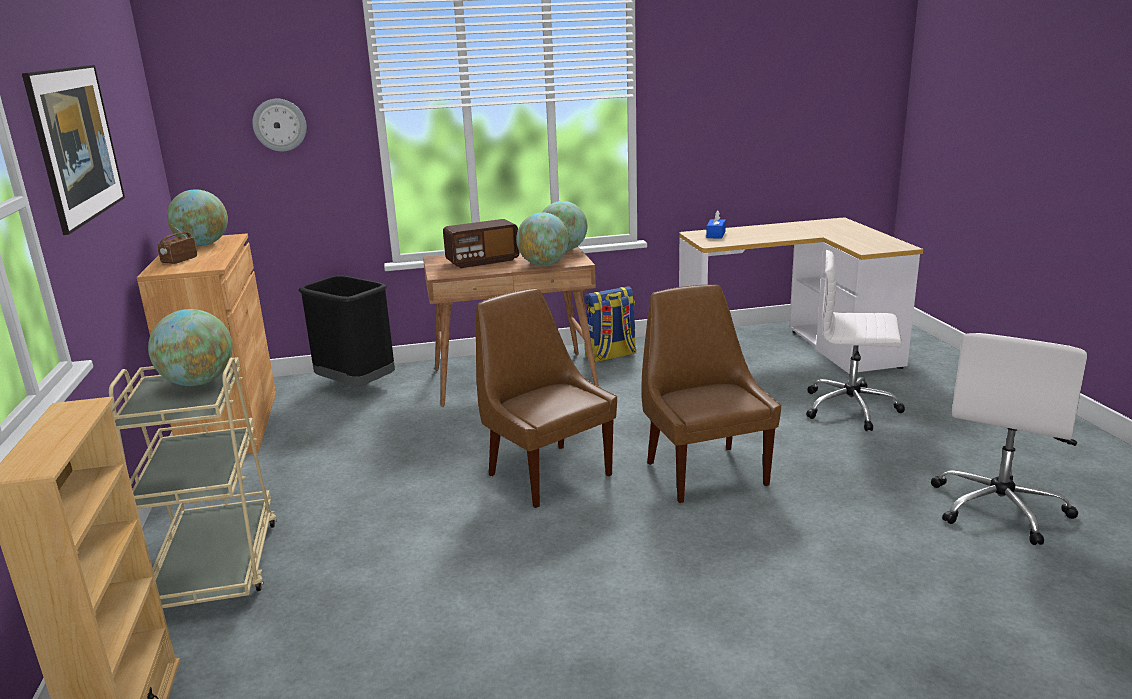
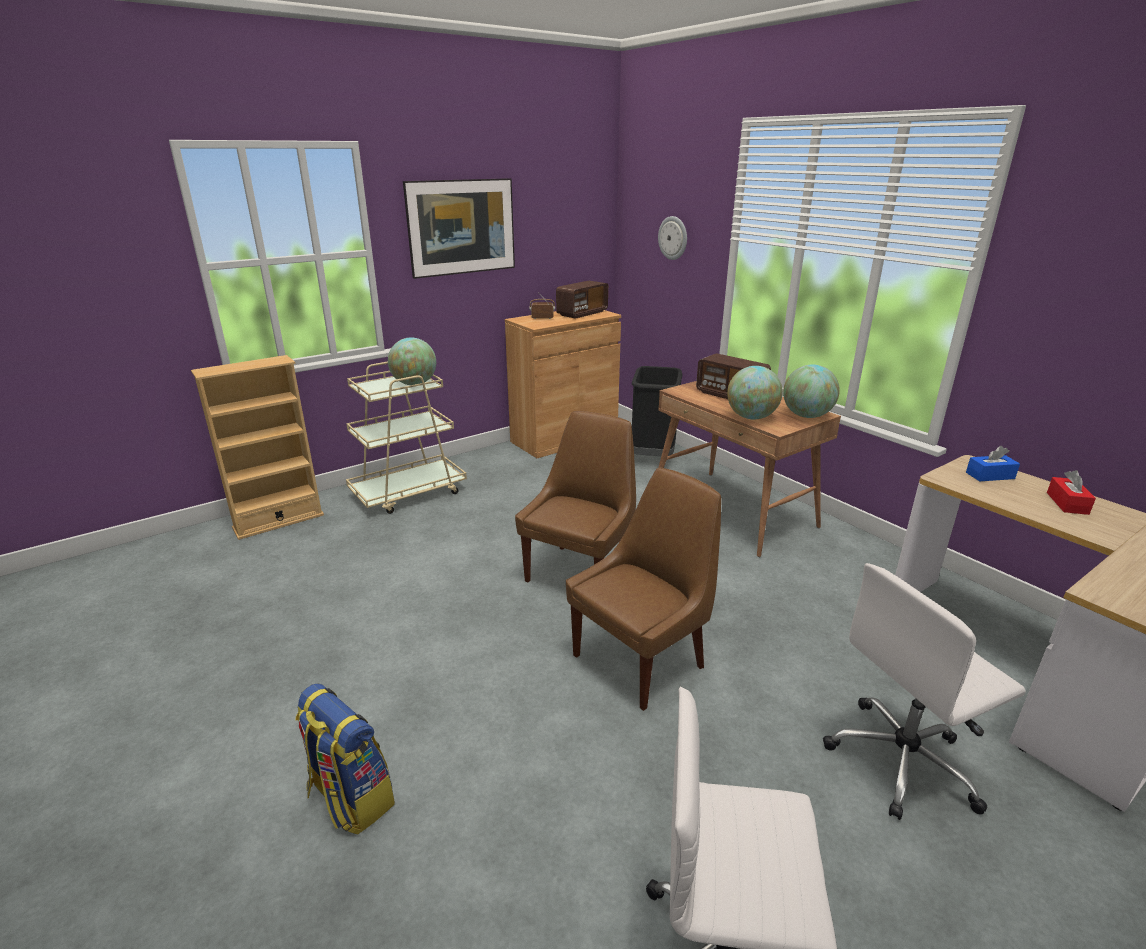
camera: 65 degrees right, 5 degrees up
(203, 245) = (582, 313): globe -> radio
(610, 356) = (839, 546): backpack -> backpack (349, 798)
(765, 231) = (1067, 503): none -> red tissue box
(852, 408) = (903, 761): white office chair -> white office chair turned 105 degrees counterclockwise

